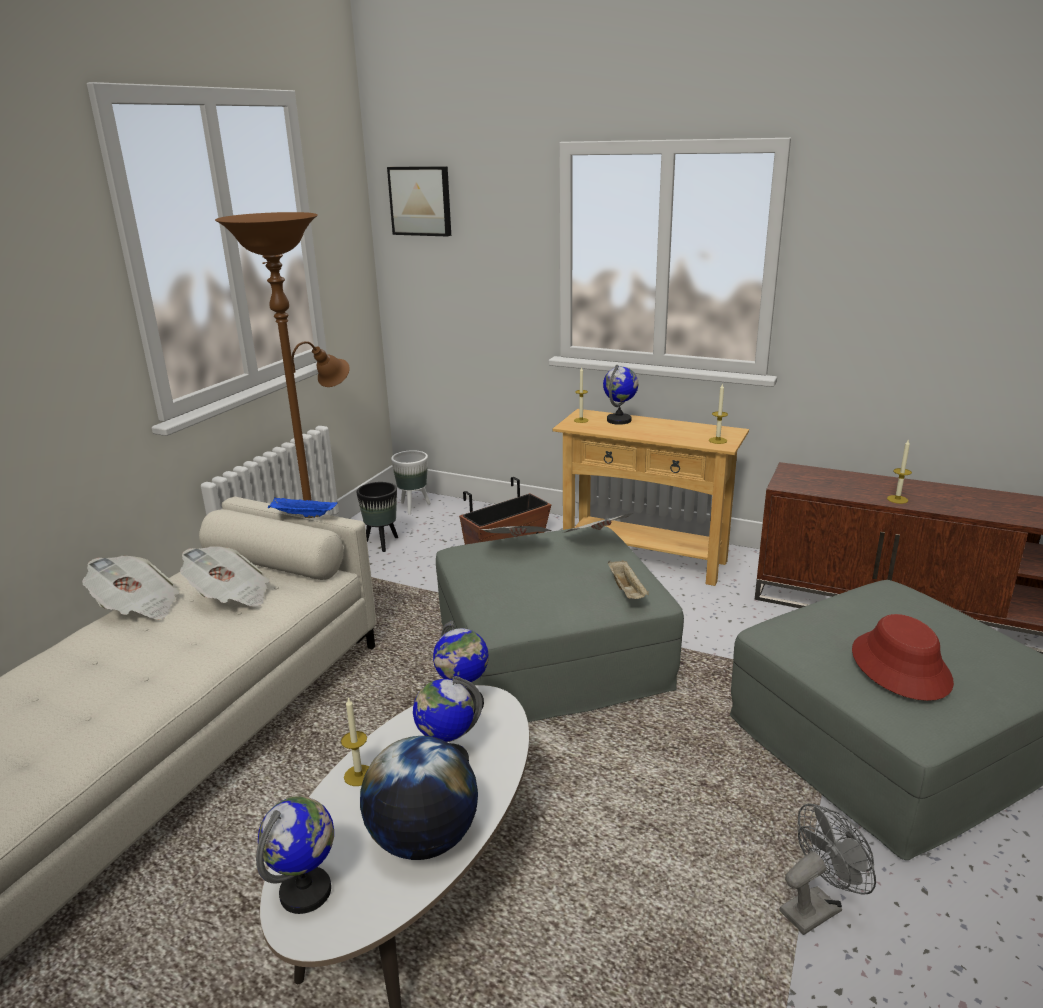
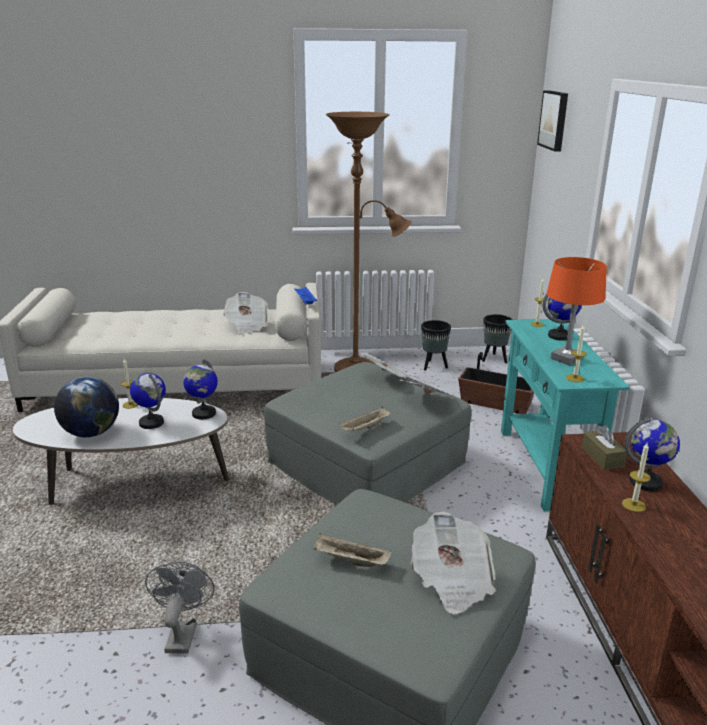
camera: 60 degrees right, 0 degrees up
(138, 606) = (221, 311): newspaper -> newspaper (451, 581)
(306, 892) = (50, 417): globe -> globe (646, 482)
(413, 507) = (494, 359): white planter -> black planter
(644, 559) = (544, 467): beige console table -> turquoise console table
(674, 432) = (566, 359): none -> orange table lamp
(816, 486) = (602, 457): none -> brown tissue box
(816, 907) = (182, 633): grey fan -> grey fan turned 120 degrees counterclockwise
(901, 666) = (350, 561): red hat -> beige tray

